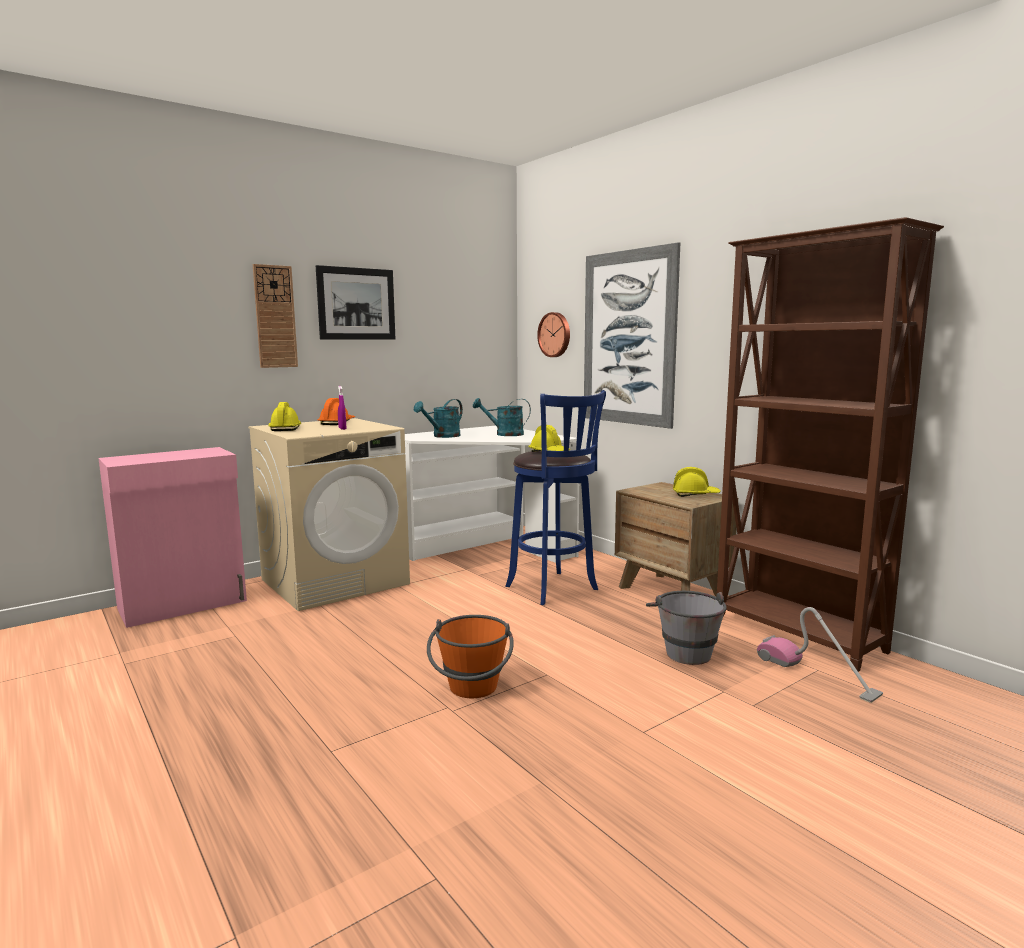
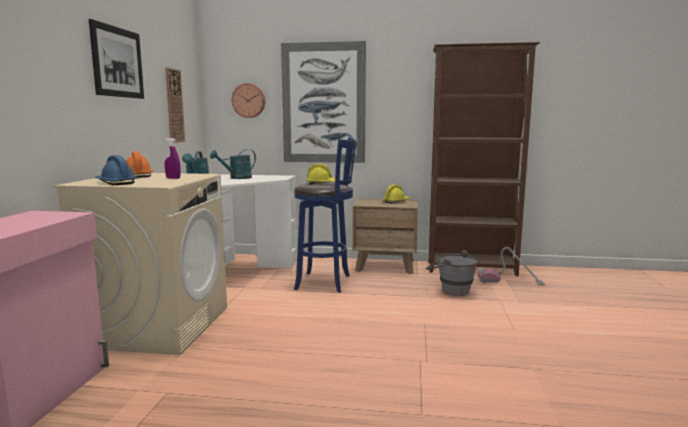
camera: 45 degrees left, 0 degrees up
(275, 317) = (62, 67): wall clock -> wall clock (174, 106)
(285, 428) = (115, 183): yellow hard hat -> blue hard hat
(472, 691) = (412, 348): orange bucket -> none

